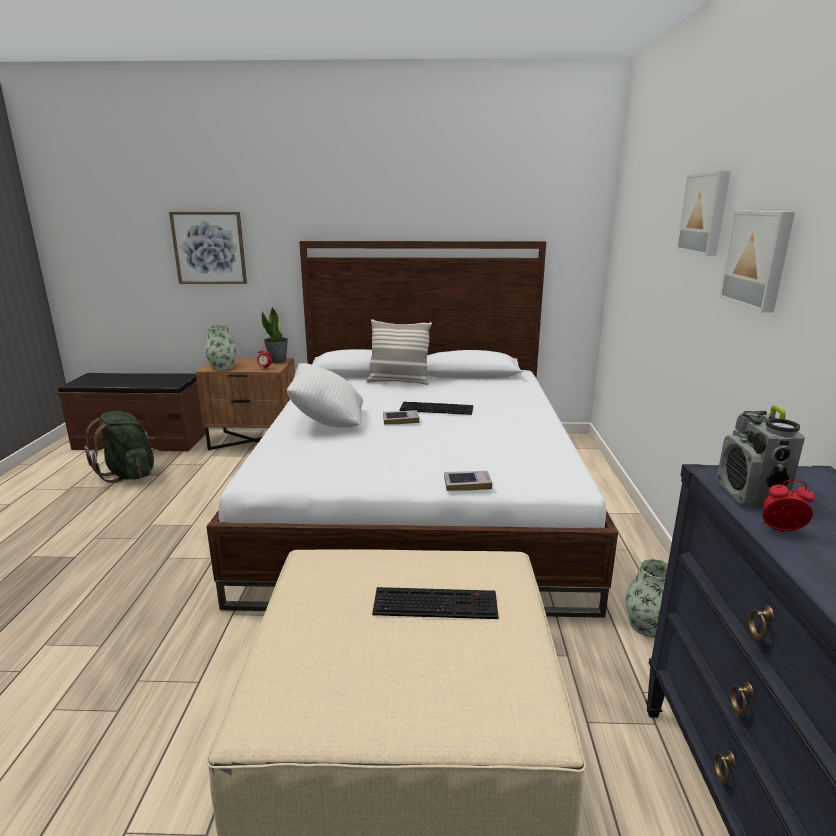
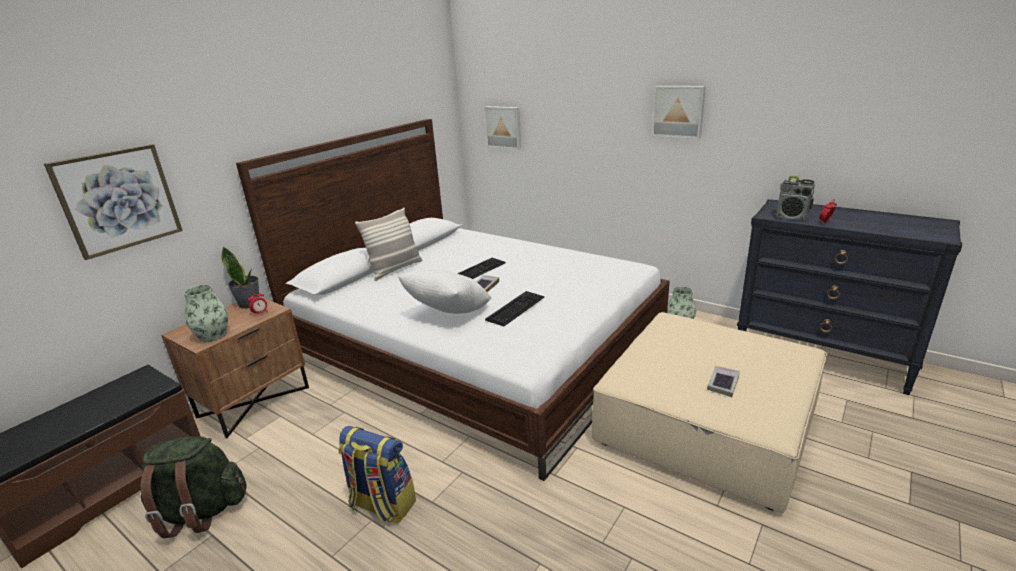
camera: 55 degrees left, 5 degrees up
(156, 536) = (381, 505): none -> backpack
(437, 603) = (700, 348): keyboard -> keyboard (515, 308)
(467, 484) = (611, 292): book -> book (723, 383)
(705, 213) = (610, 88): picture -> picture (504, 127)

